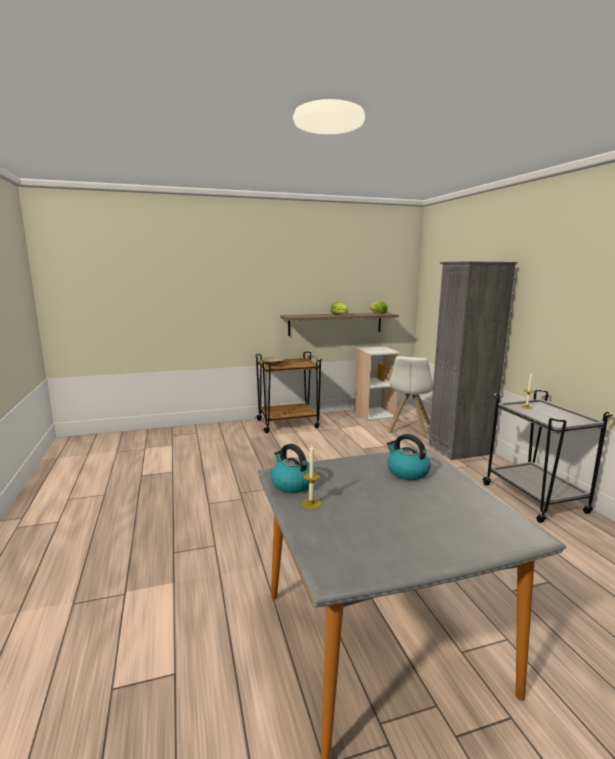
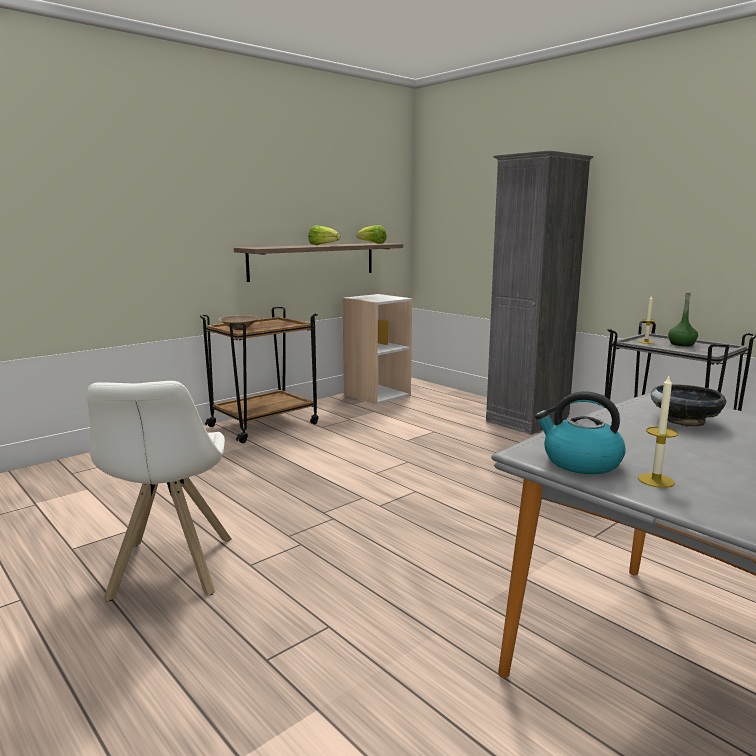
camera: 25 degrees left, 0 degrees up
(407, 472) = (685, 421): kettle -> black bowl
(408, 428) = (440, 406): white chair -> white chair (171, 568)
(553, 412) = (681, 344): none -> green bottle

